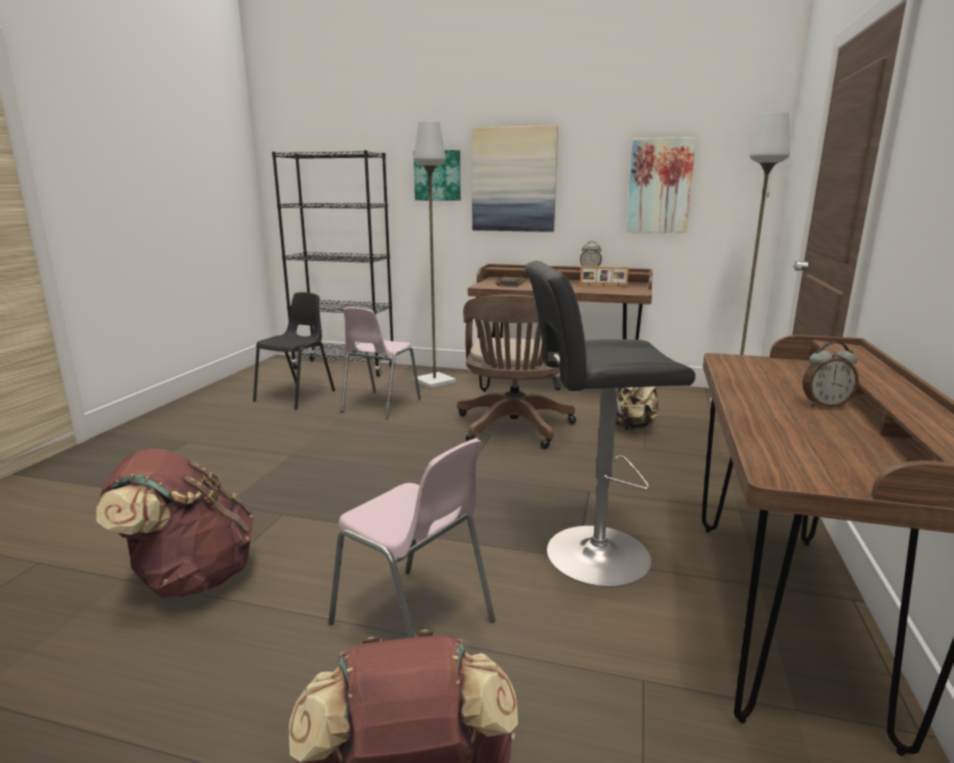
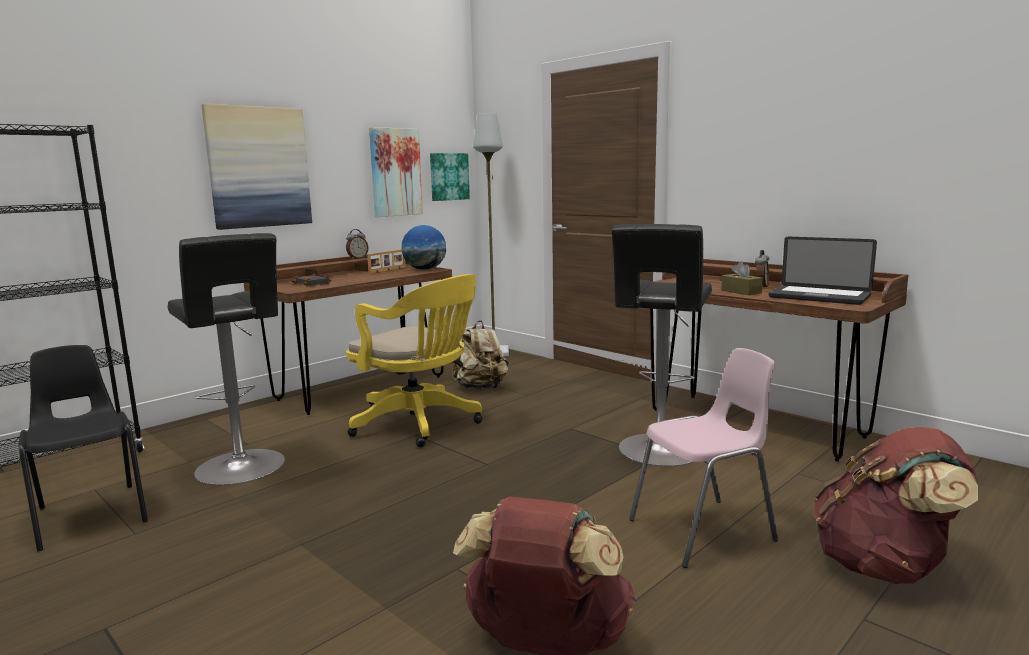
camera: 60 degrees left, 5 degrees down
(380, 405) = (243, 468): pink chair -> black stool
(434, 381) = (229, 428): grey floor lamp -> none
(438, 175) = (157, 162): picture -> picture (448, 176)
(513, 429) = (420, 424): brown office chair -> yellow office chair
(629, 291) = (425, 269): none -> globe
(759, 398) = (741, 291): none -> brown tissue box
(818, 445) = (819, 297): none -> laptop

